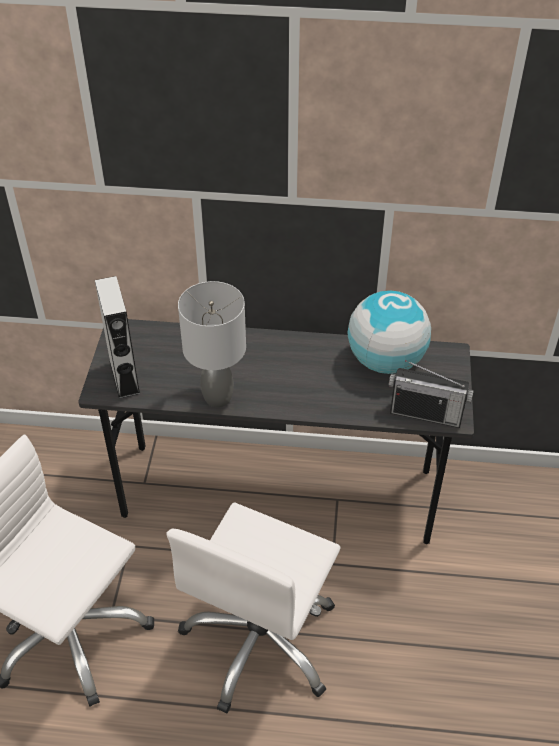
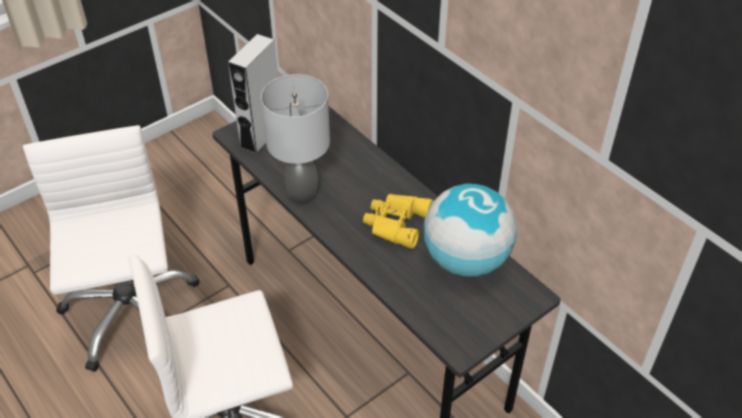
camera: 45 degrees right, 0 degrees up
(309, 370) = (395, 223): none -> yellow binoculars
(426, 414) = (441, 326): radio -> none

